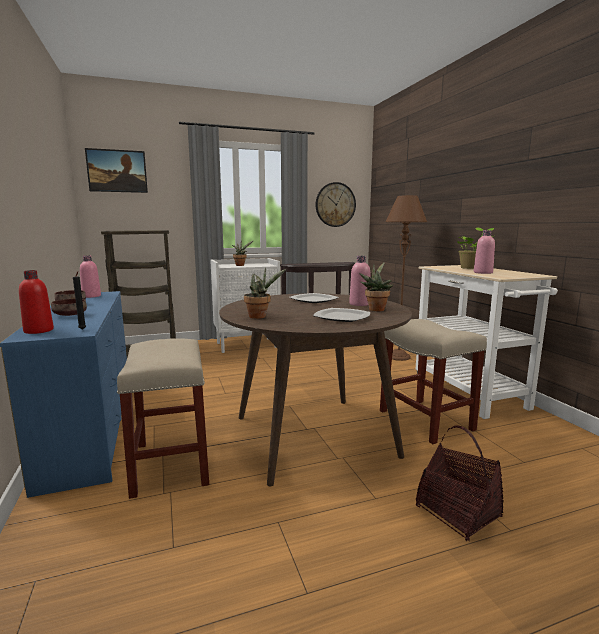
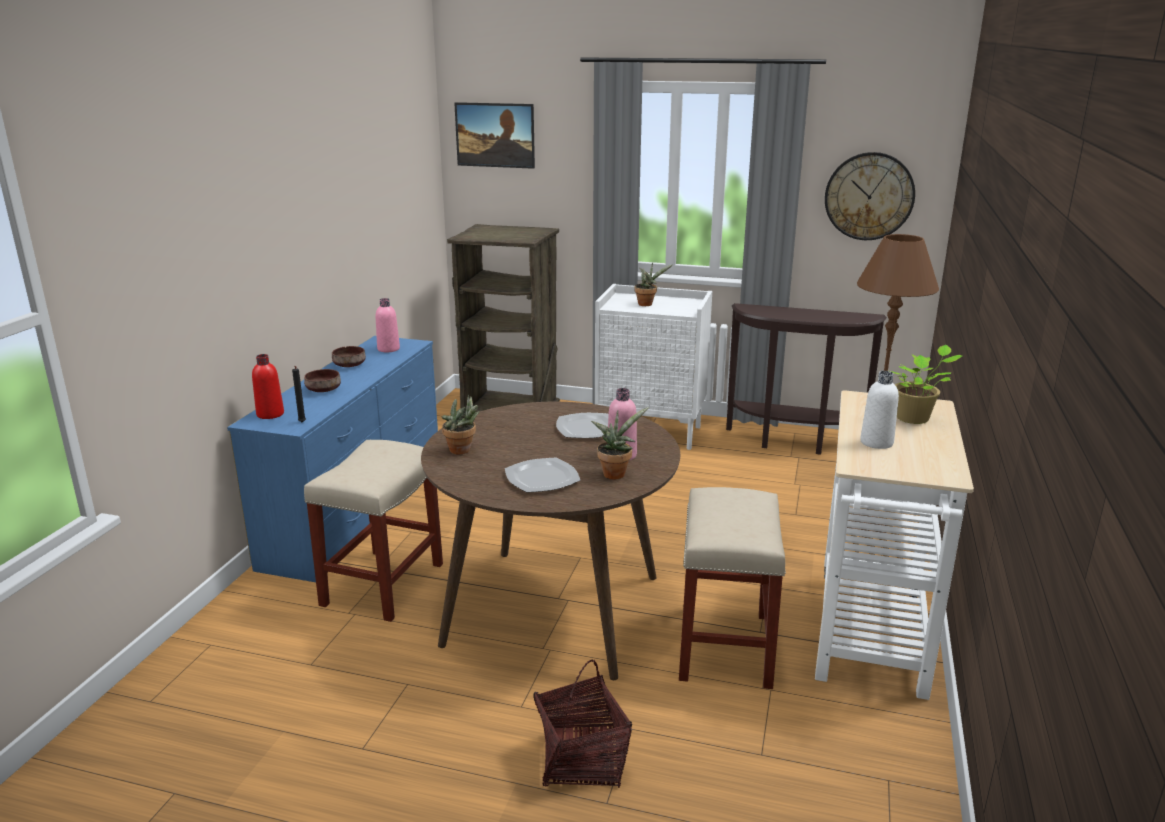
camera: 35 degrees right, 10 degrees up
(483, 272) = (876, 442): pink bottle -> white bottle

